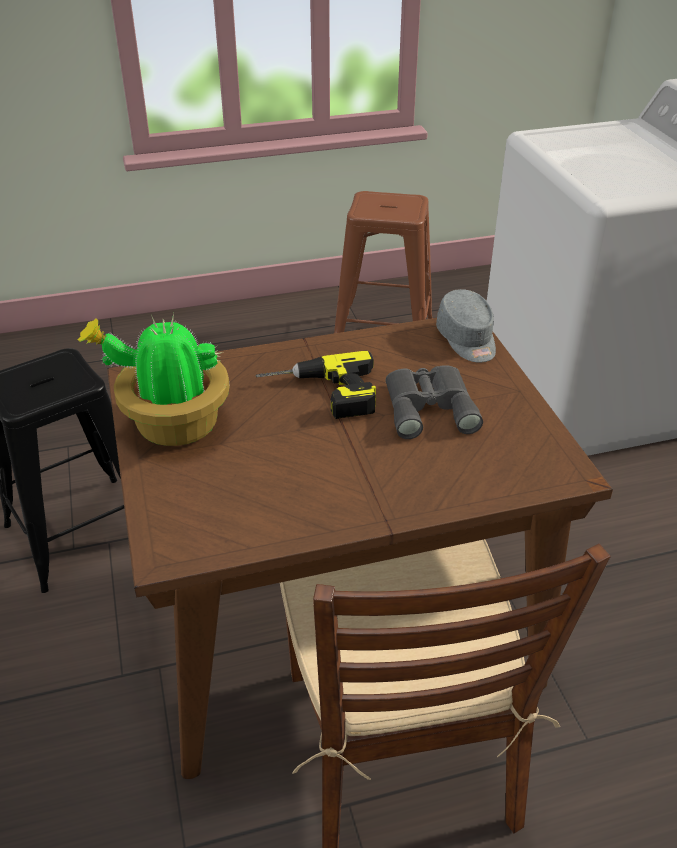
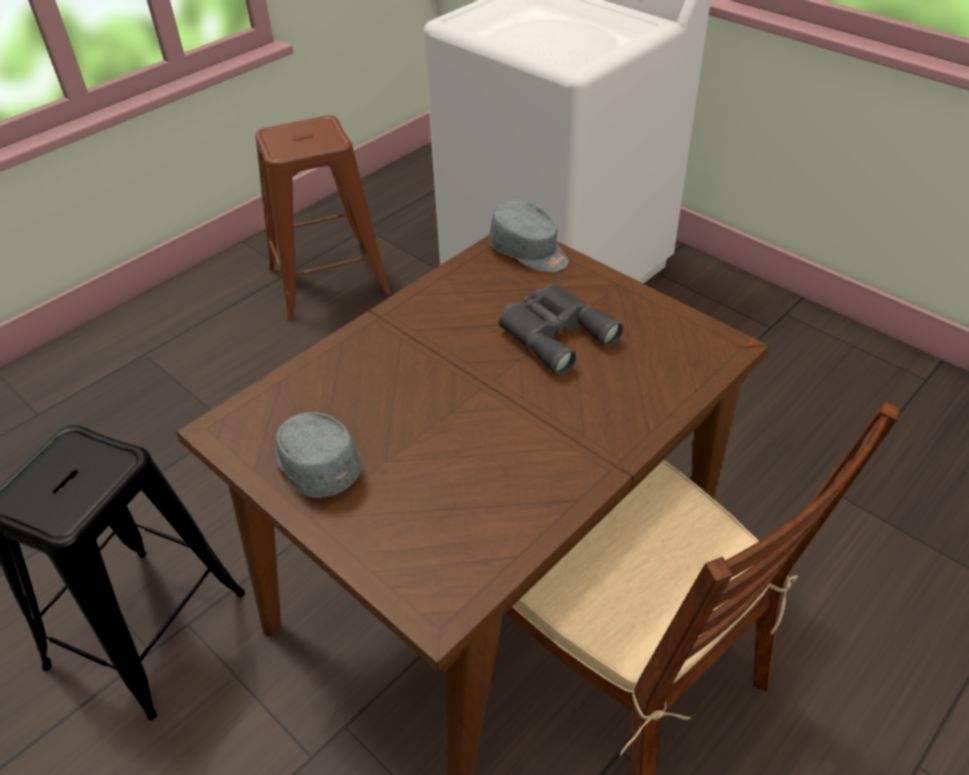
camera: 30 degrees left, 5 degrees up
(173, 425) = (315, 464): potted plant -> grey cap
(320, 395) = (441, 364): power drill -> none

